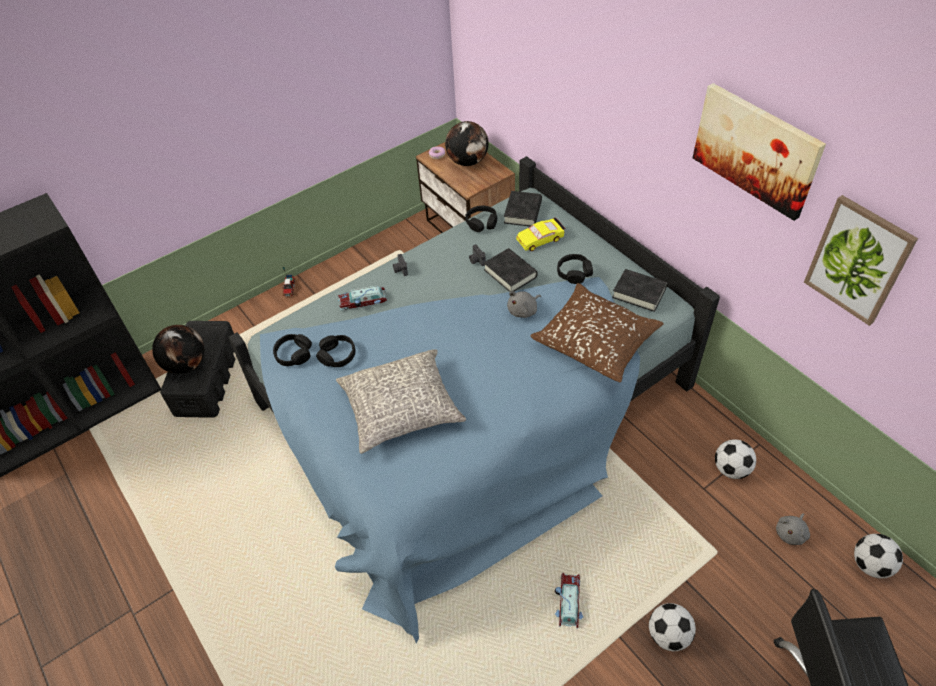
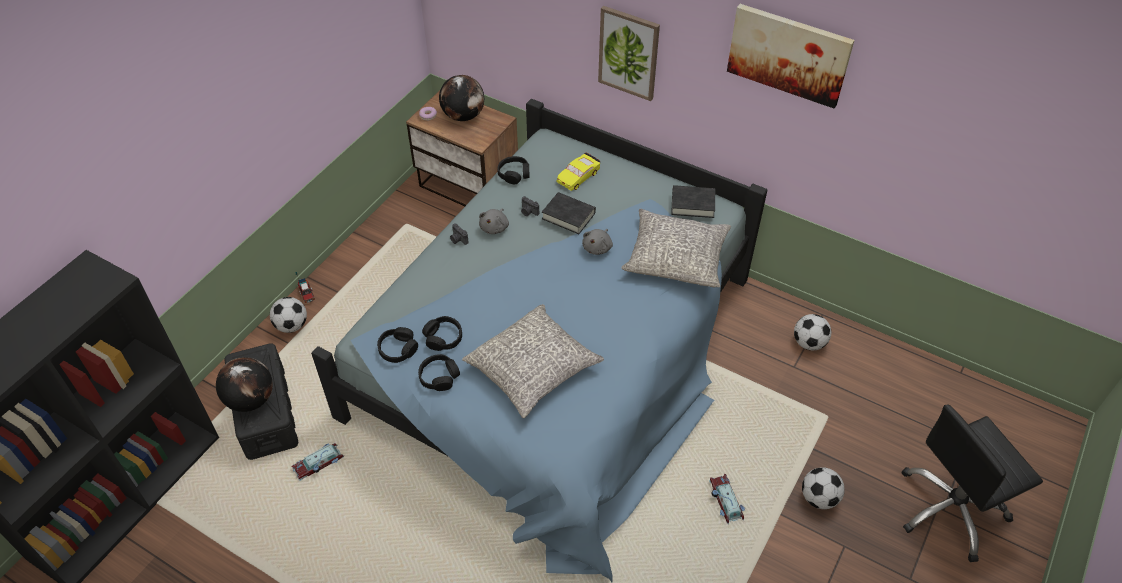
camera: 25 degrees left, 0 degrees up
(363, 301) = (438, 280): toy car -> toy car (319, 464)
(523, 212) = (548, 154): black book -> none
(574, 273) = (627, 200): black headphones -> black headphones (439, 377)
(596, 341) = (676, 258): brown pillow -> grey pillow
(791, 533) = (878, 381): grey plush toy -> grey plush toy (495, 227)
(858, 260) = (895, 130): picture -> picture (628, 53)
(870, 565) = (947, 386): football -> football (292, 325)

